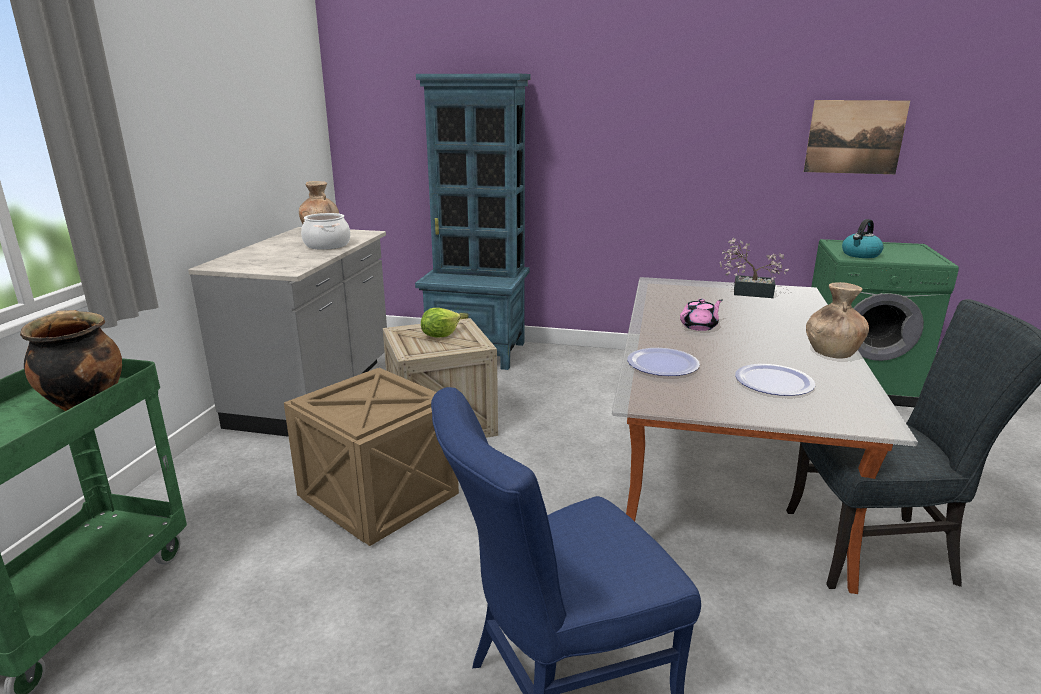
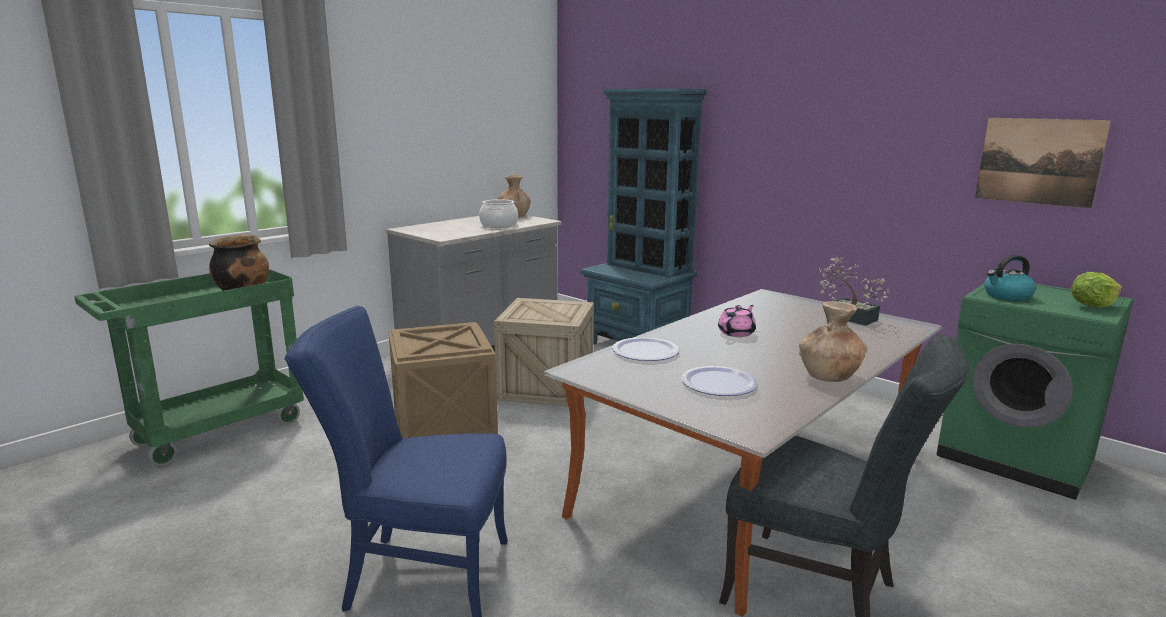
camera: 30 degrees right, 5 degrees down
(440, 335) = (550, 309): lettuce -> lettuce (1092, 305)
(699, 326) = (737, 333): pink teapot -> pink teapot turned 45 degrees counterclockwise

